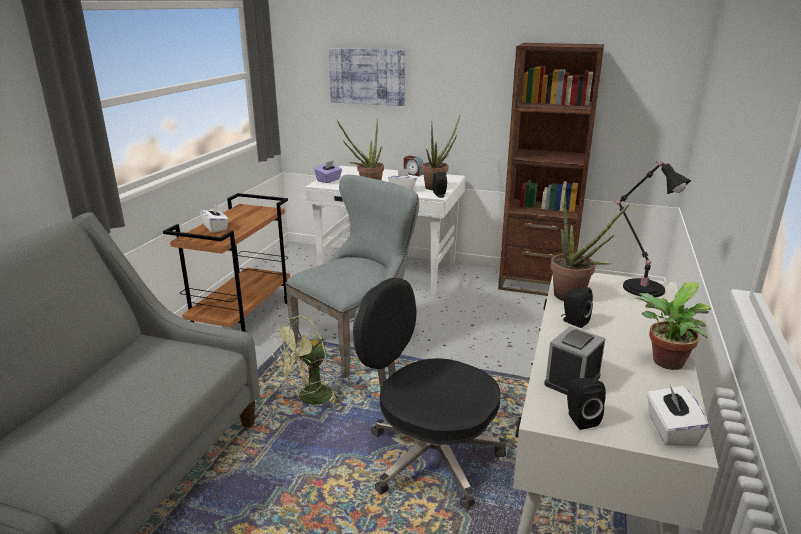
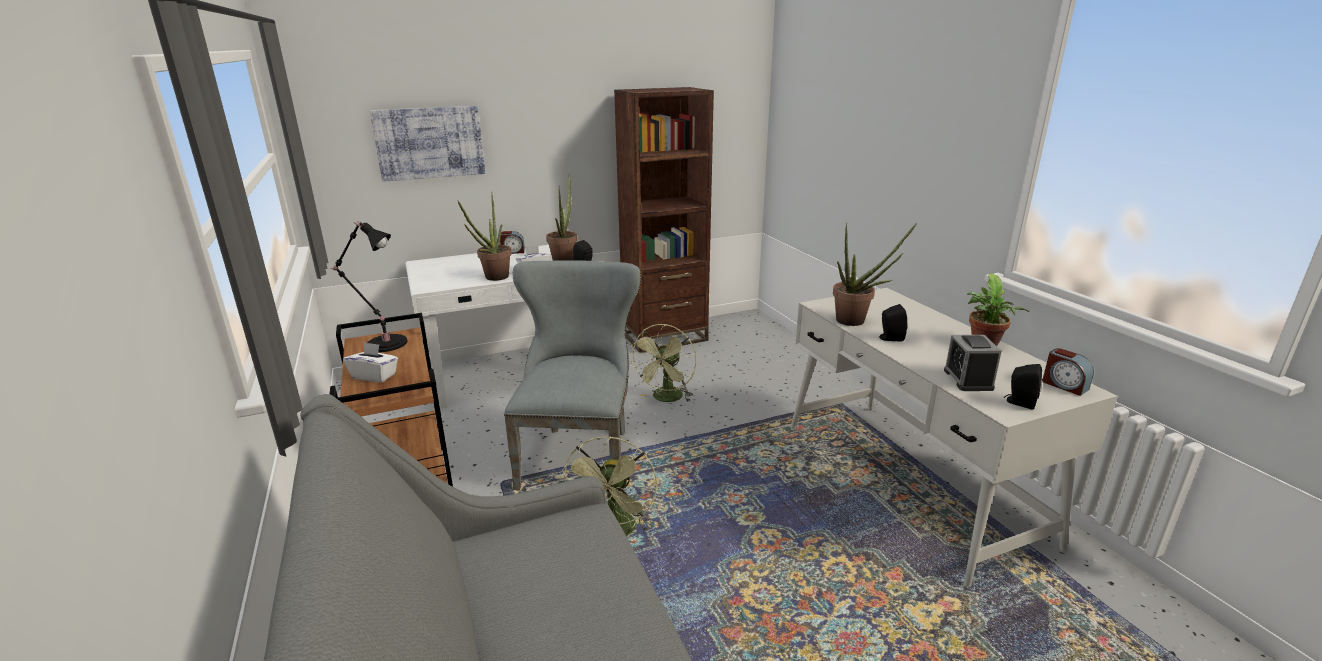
camera: 40 degrees left, 0 degrees up
(329, 180) = (429, 280): purple tissue box -> none
(430, 457) = (787, 522): black office chair -> none
(469, 330) = (666, 399): none -> green fan
(640, 287) = (876, 298): black table lamp -> black table lamp (384, 343)
(670, 430) = (1064, 385): white tissue box -> alarm clock

